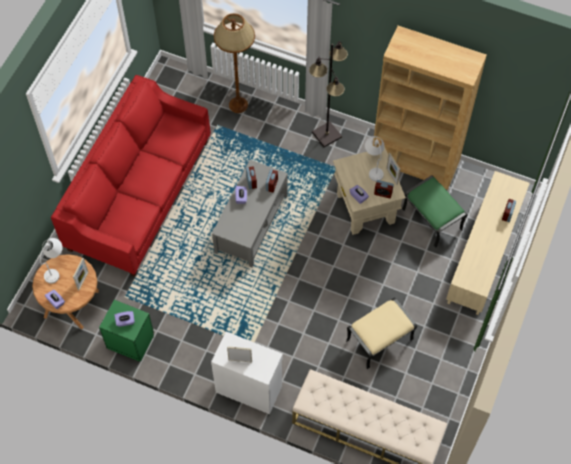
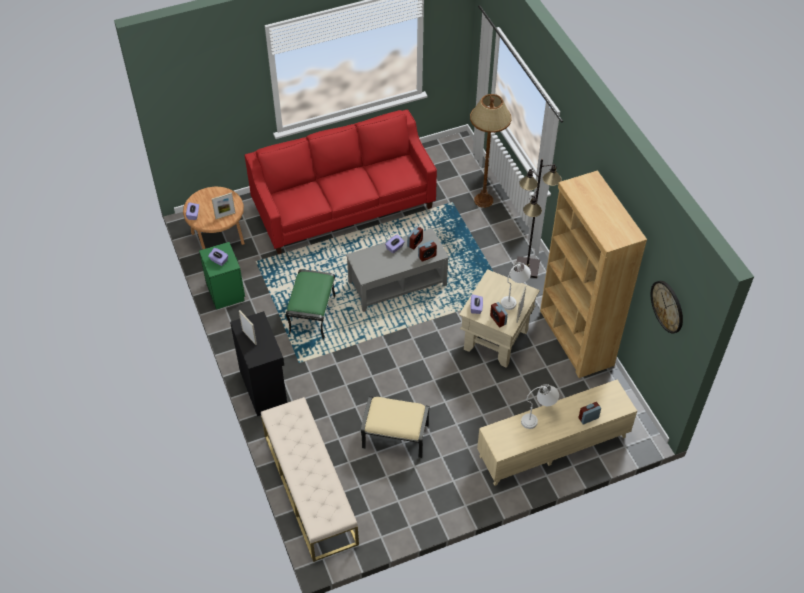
camera: 45 degrees right, 10 degrees down
(55, 267) = (219, 194): white table lamp -> white table lamp (538, 417)
(248, 388) = (264, 387): white cabinet -> black cabinet
(432, 219) = (540, 389): green ottoman -> green ottoman (313, 315)
(526, 93) = (667, 306): none -> wall clock

